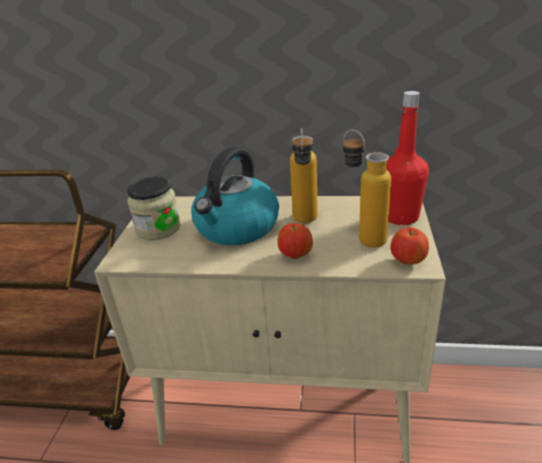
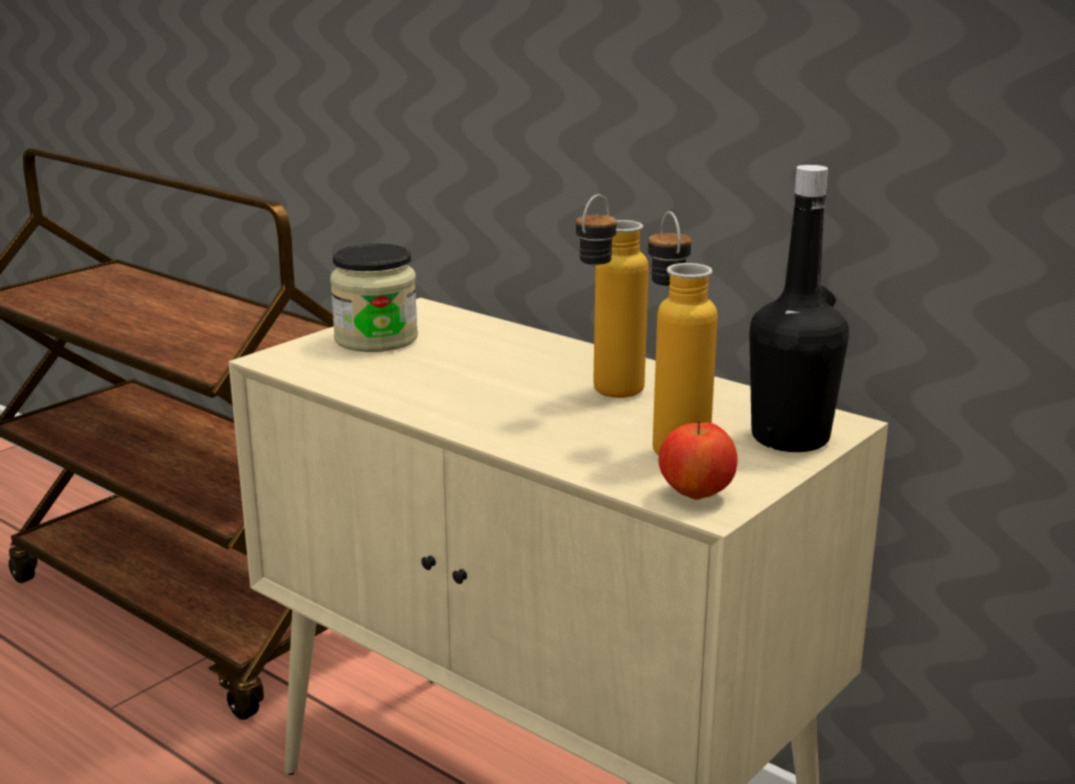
camera: 30 degrees right, 10 degrees down
(236, 228) = (488, 371): kettle -> none
(295, 255) = (524, 430): apple -> none
(400, 217) = (790, 438): red bottle -> black bottle

